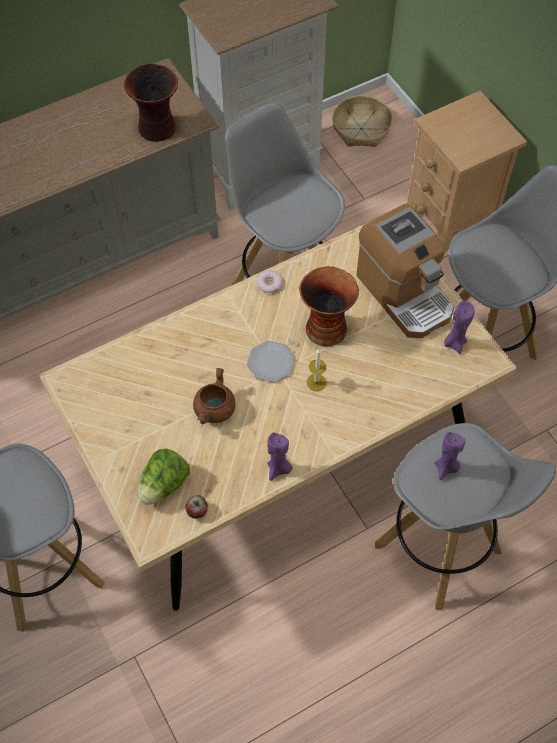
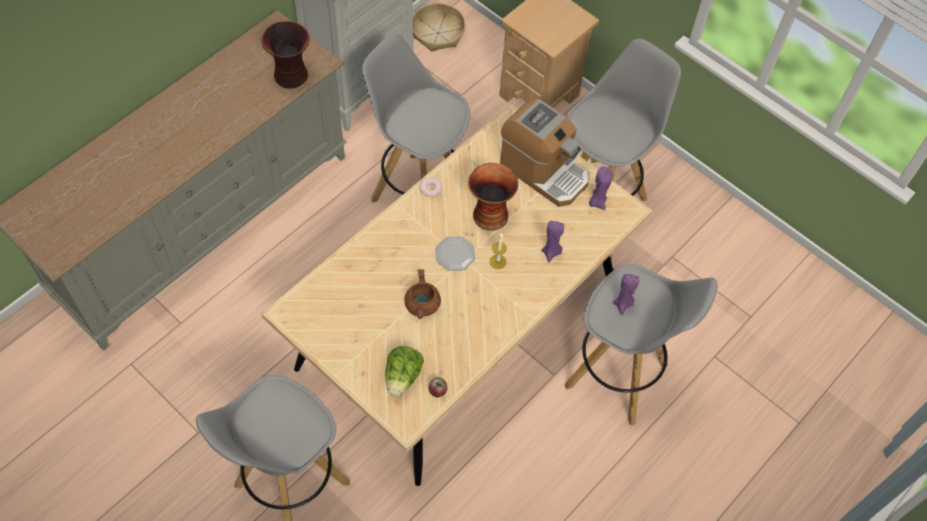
camera: 20 degrees left, 0 degrees up
(279, 468) = (492, 339): purple candle -> purple candle (551, 252)

